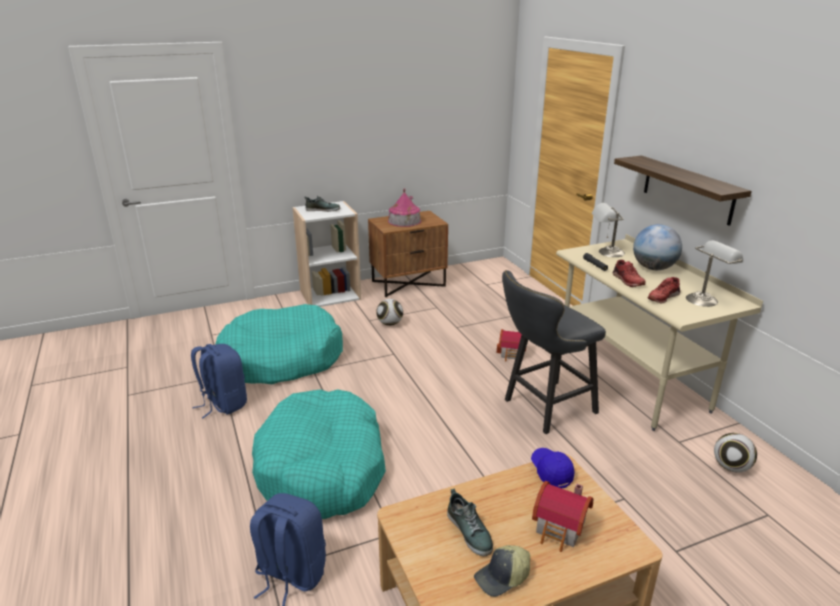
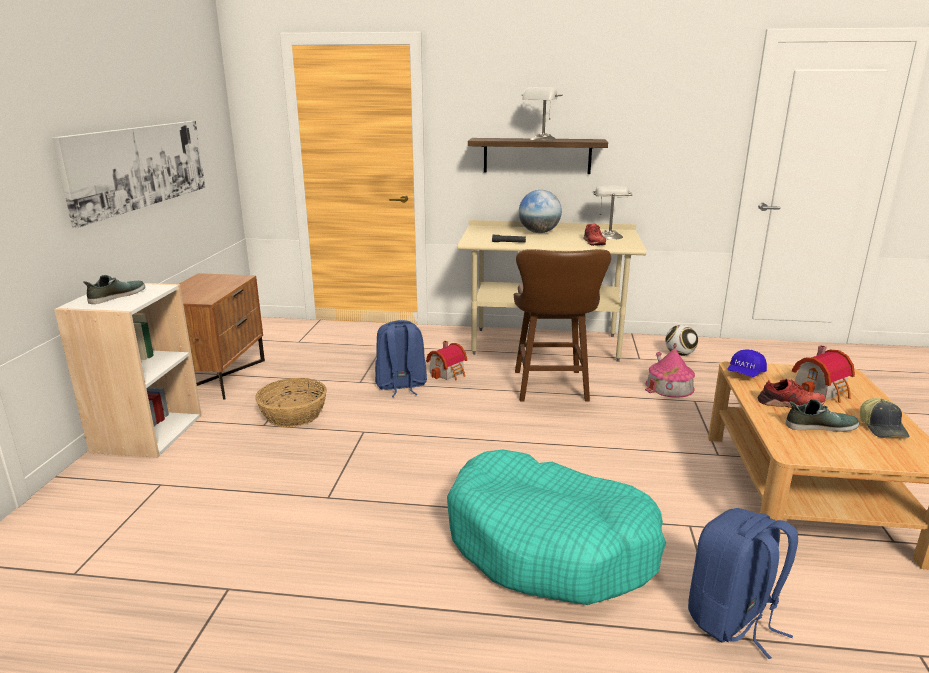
camera: 60 degrees left, 5 degrees down
(223, 404) = (314, 603): blue backpack -> blue backpack (401, 386)
(281, 358) = (259, 516): turquoise dog bed -> none
(389, 132) = (139, 167): none -> picture
(390, 323) = (293, 414): football -> basket
(404, 221) = (200, 288): toy house -> toy house (669, 386)
(542, 409) = (551, 390): grey stool -> brown stool
(551, 472) = (745, 373): blue cap -> blue cap turned 60 degrees counterclockwise
(606, 252) = (488, 234): white table lamp -> white table lamp (541, 140)
(627, 280) = (551, 242): red shoe -> red shoe (790, 404)

